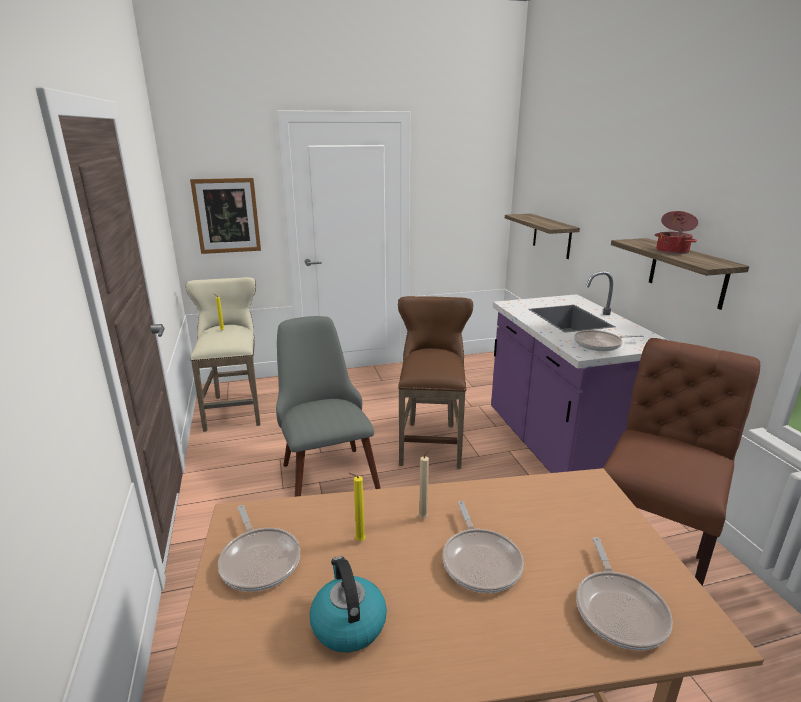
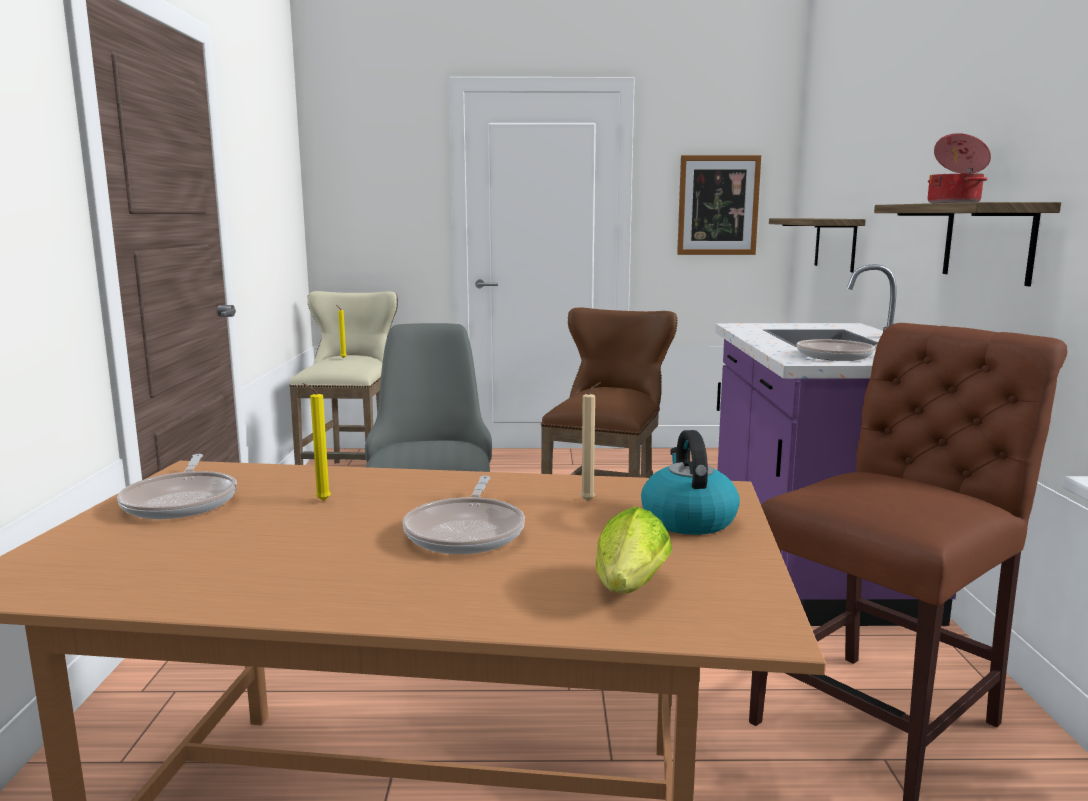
camera: 15 degrees right, 10 degrees down
(227, 216) = (376, 214): picture -> picture (718, 205)
(348, 623) = (234, 555): kettle -> kettle (687, 519)
(424, 517) = (430, 493): beige candle -> beige candle (590, 501)
(619, 610) = (628, 591): frying pan -> lettuce

